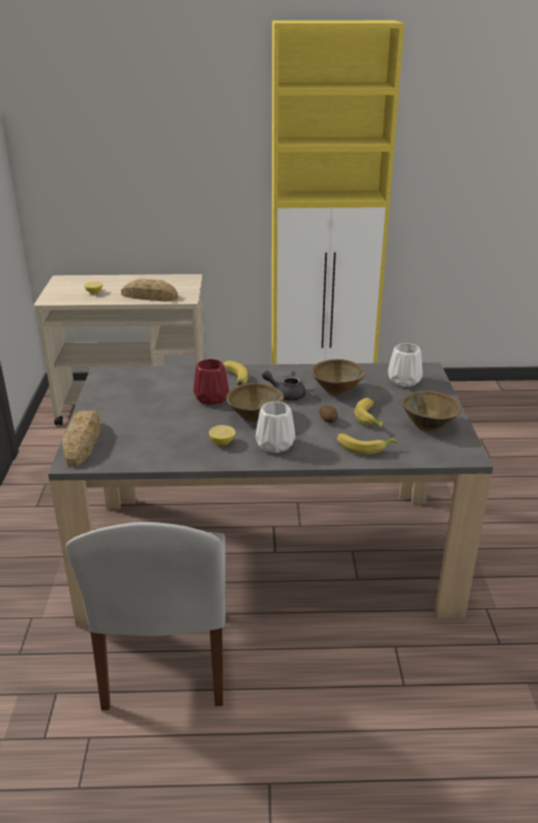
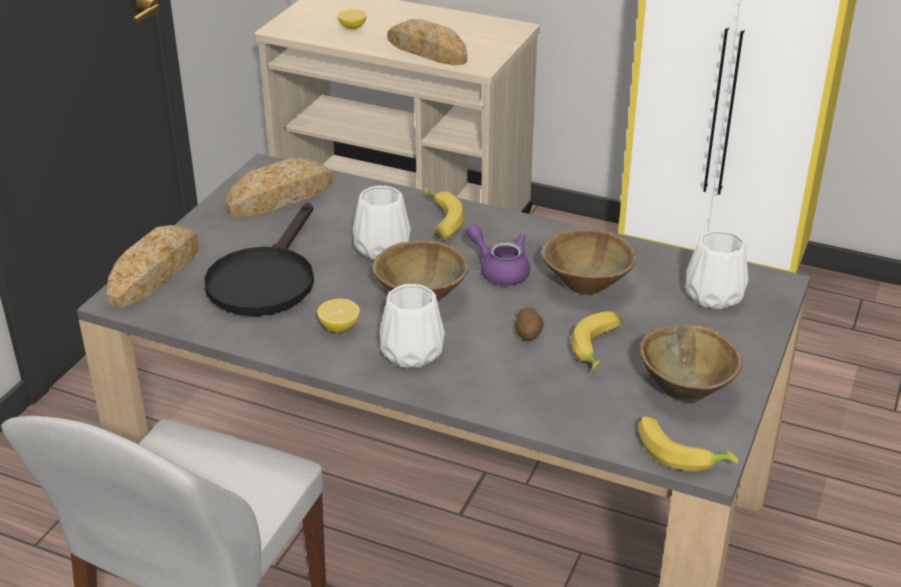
camera: 25 degrees right, 5 degrees up
(127, 385) = (281, 197): none -> bread
(156, 428) = (265, 278): none -> black frying pan
(212, 398) = (384, 248): red vase -> white vase
(286, 394) = (499, 270): grey teapot -> purple teapot
(364, 447) = (546, 396): banana -> banana (681, 452)

